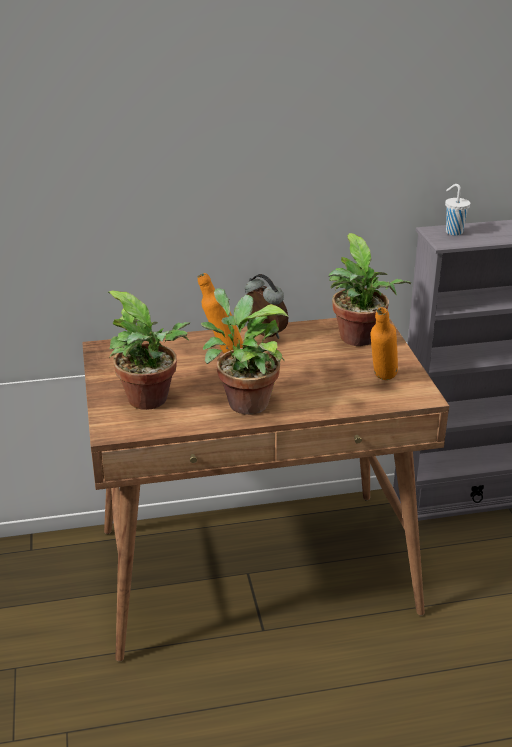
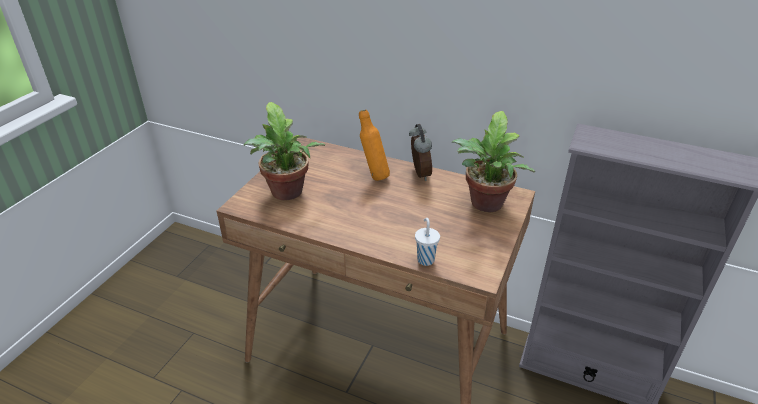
camera: 35 degrees right, 5 degrees up
(243, 402) = (343, 220): potted plant -> none
(381, 381) = (463, 247): orange bottle -> none
(453, 232) = (605, 137): white cup -> white cup (425, 259)

